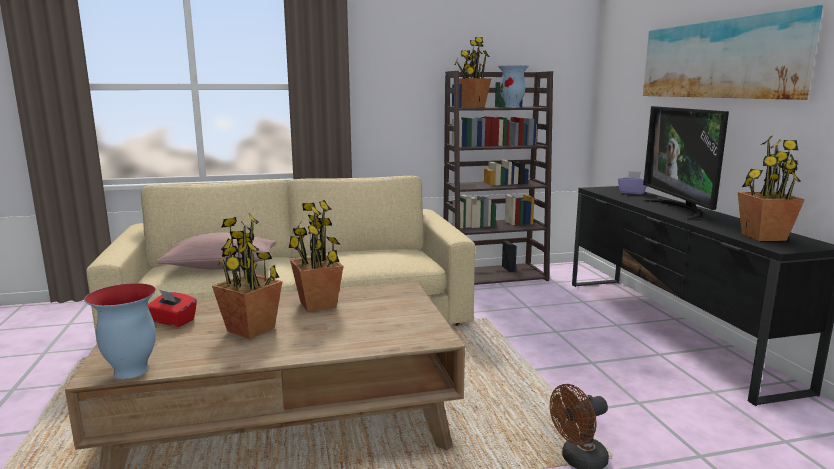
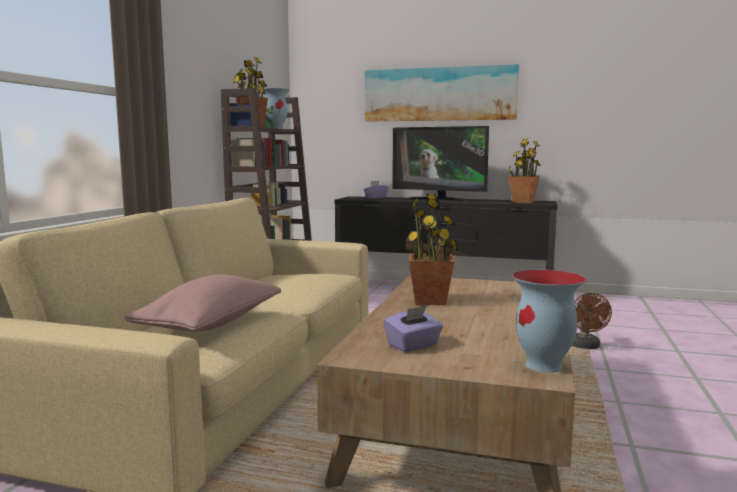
camera: 60 degrees left, 5 degrees down
(172, 321) = (413, 345): red tissue box -> purple tissue box
(251, 329) = (472, 323): potted plant -> none

